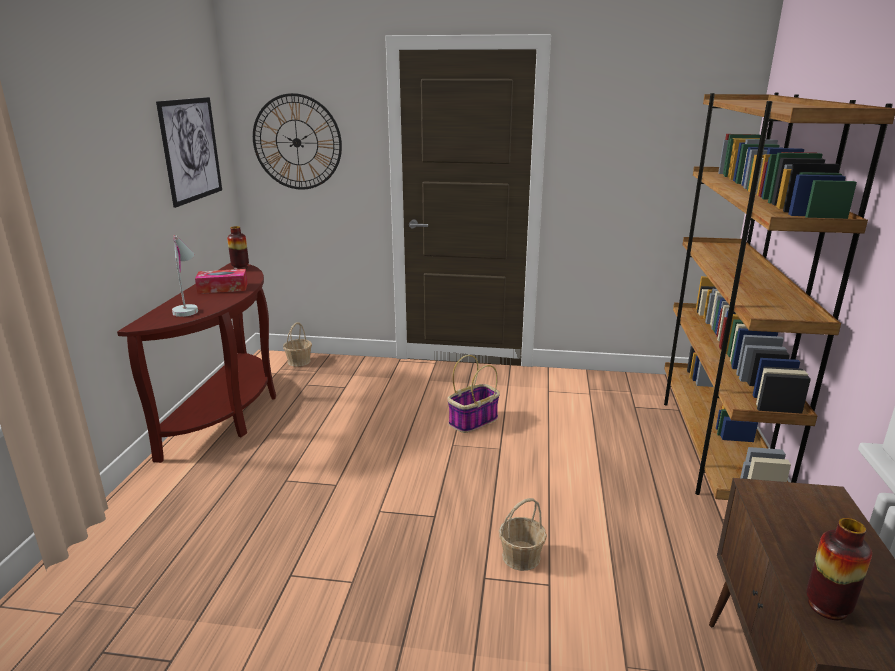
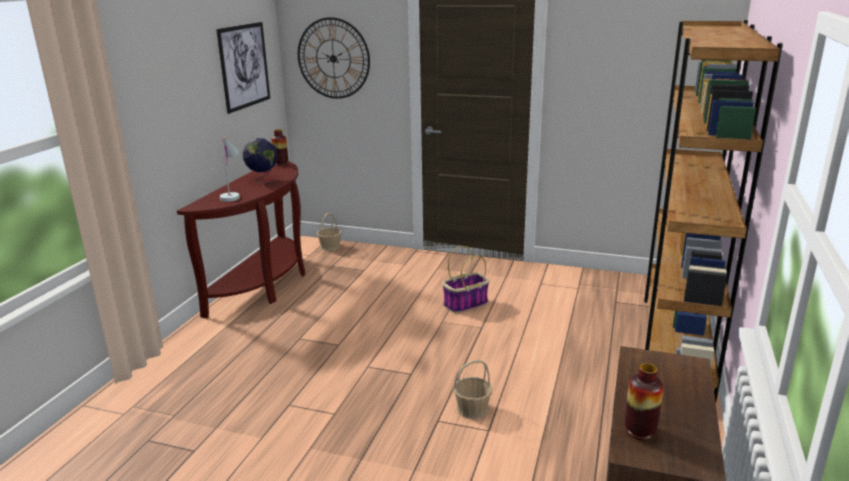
camera: 10 degrees right, 0 degrees up
(223, 288) = (263, 180): tissue box -> globe

